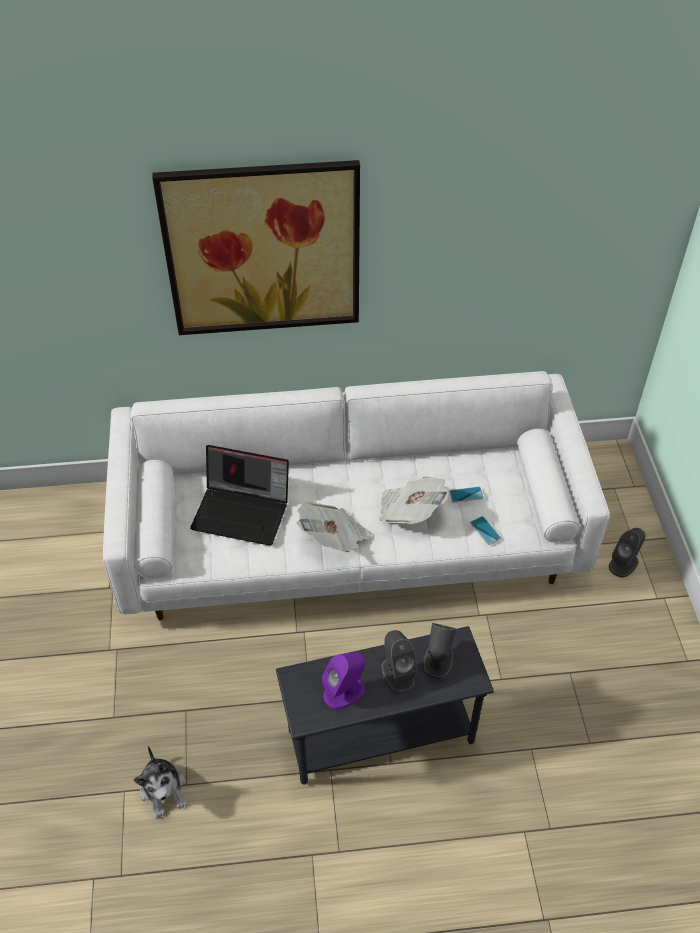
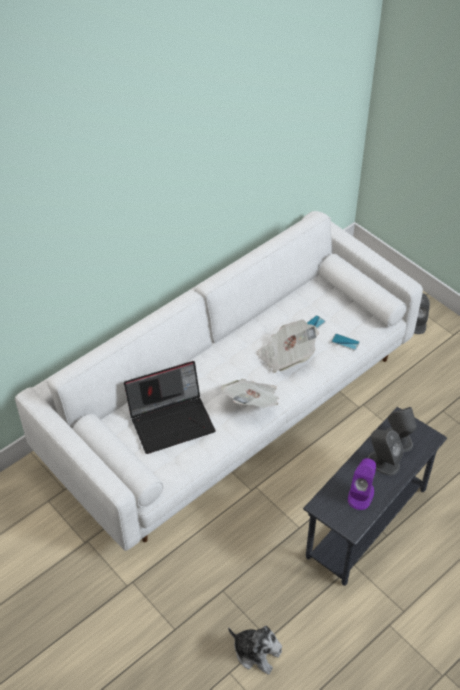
camera: 35 degrees left, 0 degrees up
(263, 249) = (113, 203): picture -> none

